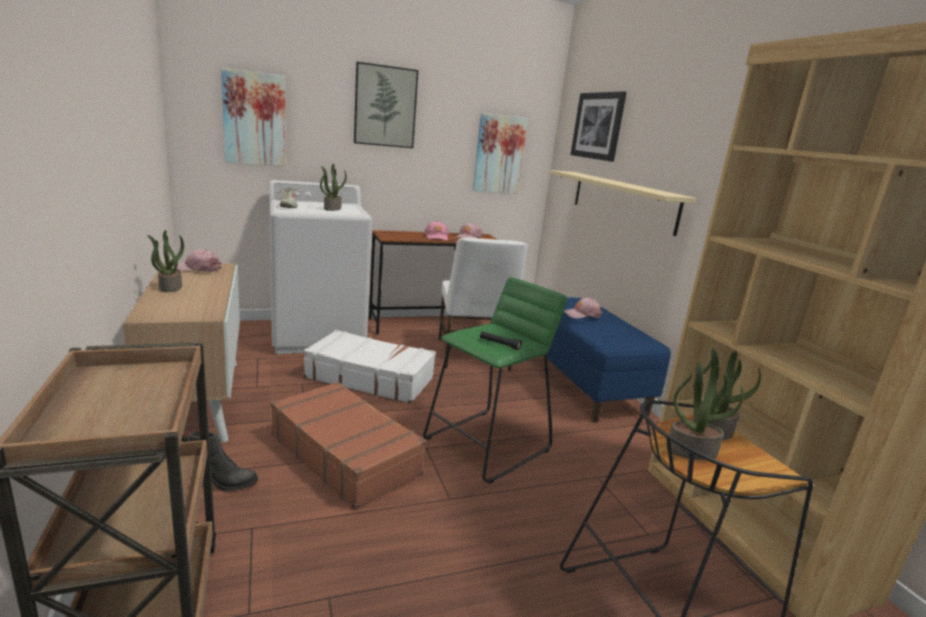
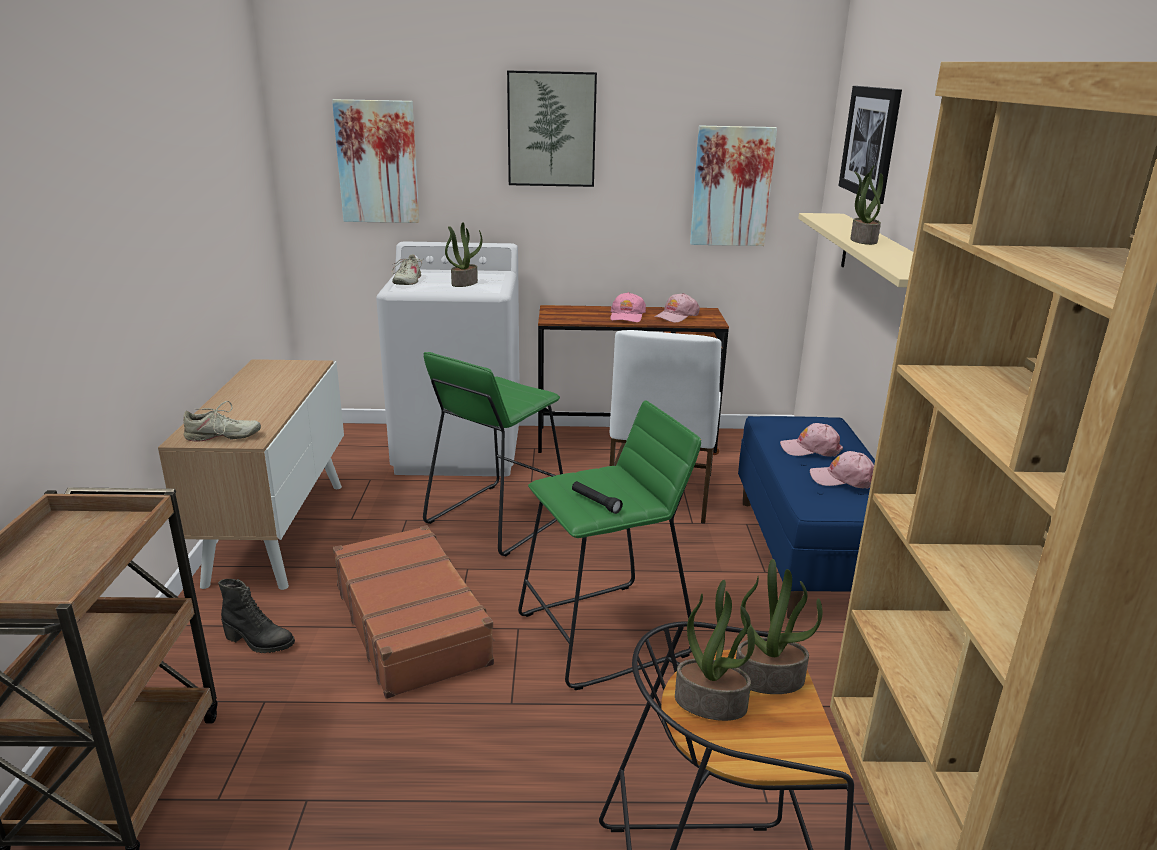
camera: 20 degrees right, 5 degrees up
(170, 287) = (236, 396): potted plant -> potted plant (862, 240)
(179, 314) = (222, 437): none -> beige shoe
(197, 269) = (284, 368): pink cap -> pink cap (842, 479)
(370, 377) = (496, 518): white suitcase -> green stool

